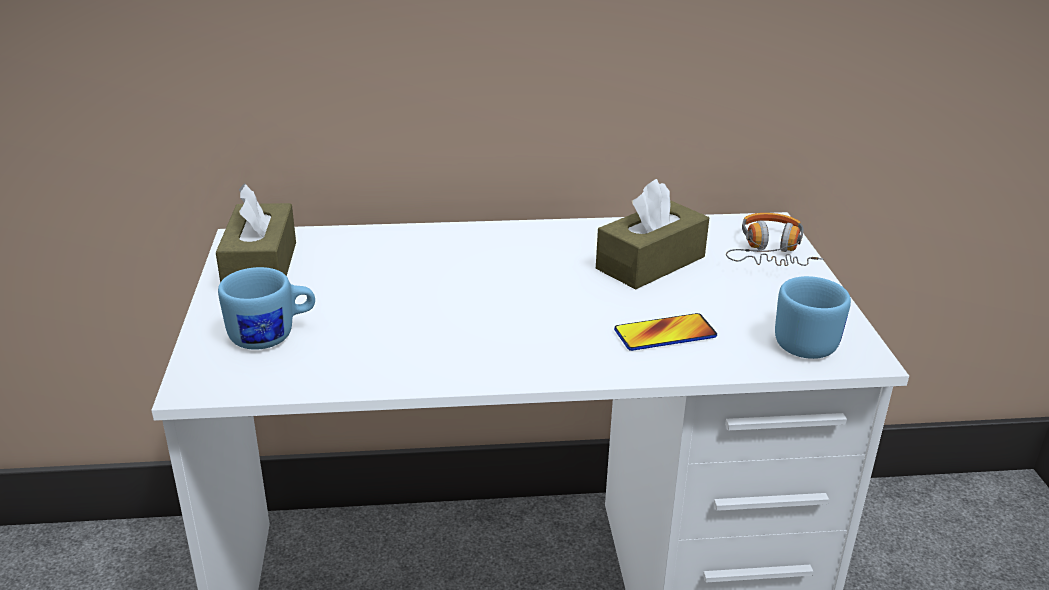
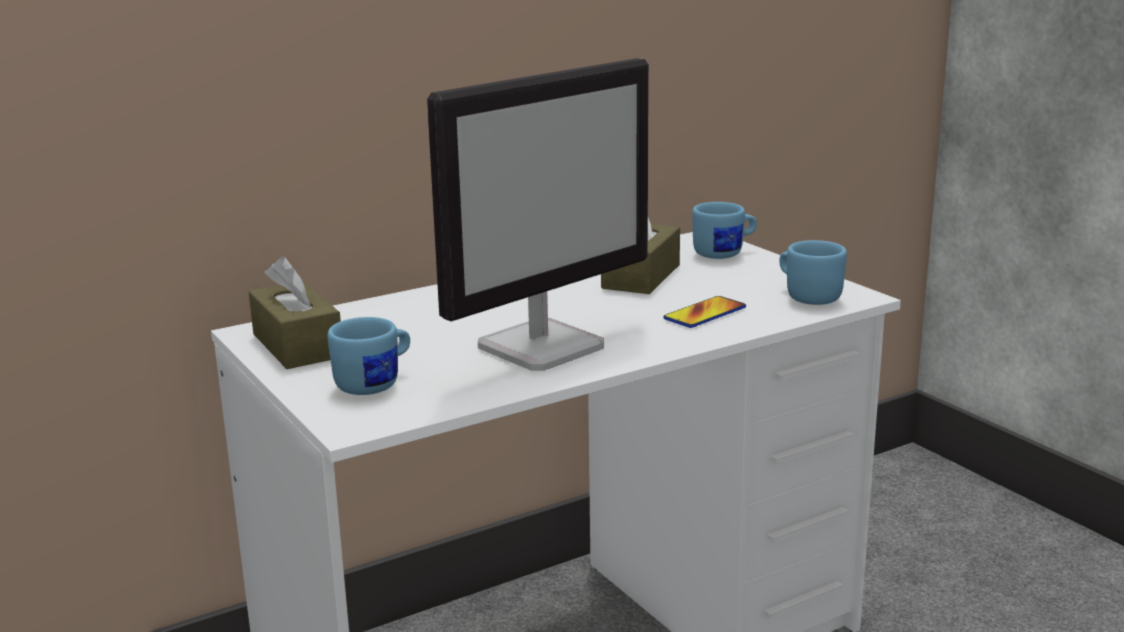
camera: 25 degrees left, 10 degrees down
(462, 332) = (542, 346): none -> monitor
(769, 252) = (725, 253): headphones -> blue mug

